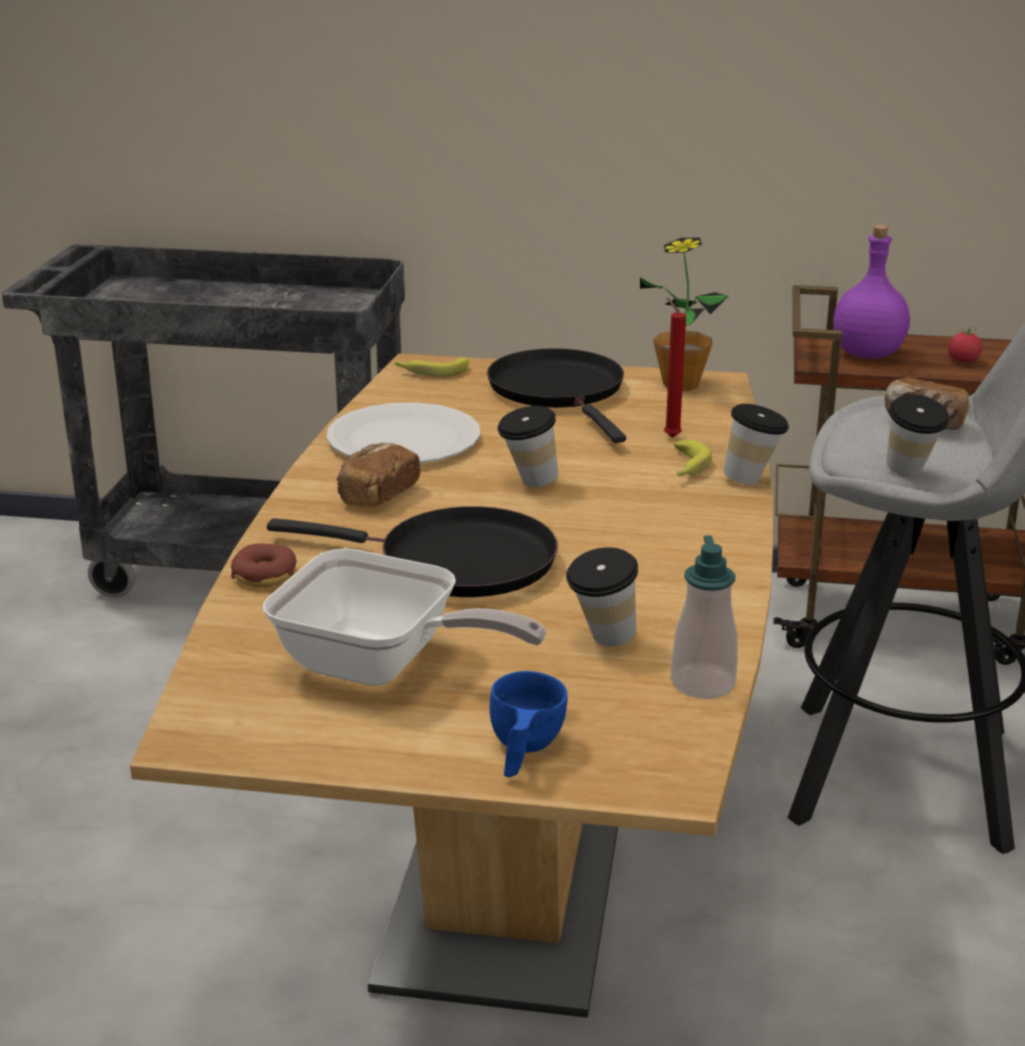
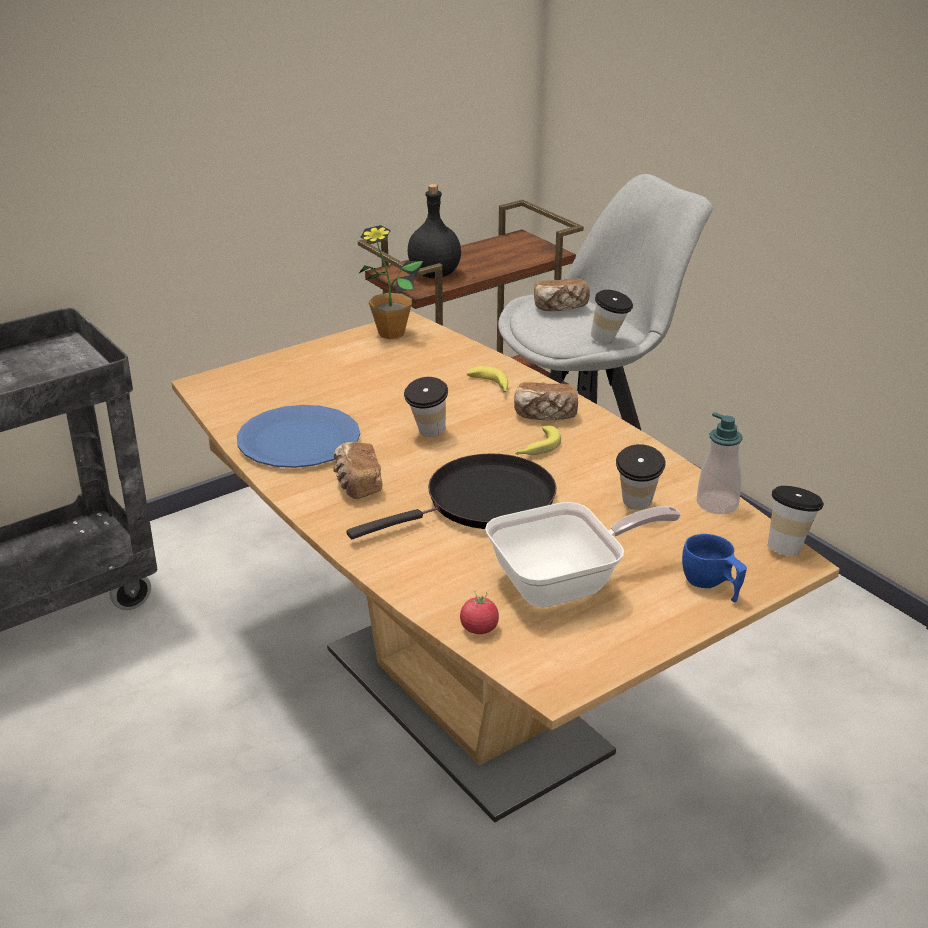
camera: 45 degrees left, 5 degrees up
(265, 575) = (395, 569): donut -> none
(403, 439) = (298, 440): white plate -> blue plate
(431, 372) = (222, 385): banana -> banana (536, 448)
(560, 391) = (331, 366): black frying pan -> none
(670, 436) = (447, 370): red candle -> none
(687, 517) = (545, 415): none -> bread
(753, 479) = (536, 378): cup -> cup (788, 546)
(866, 354) = (433, 274): purple bottle -> black bottle
(963, 360) = (488, 260): tomato -> tomato (479, 628)

